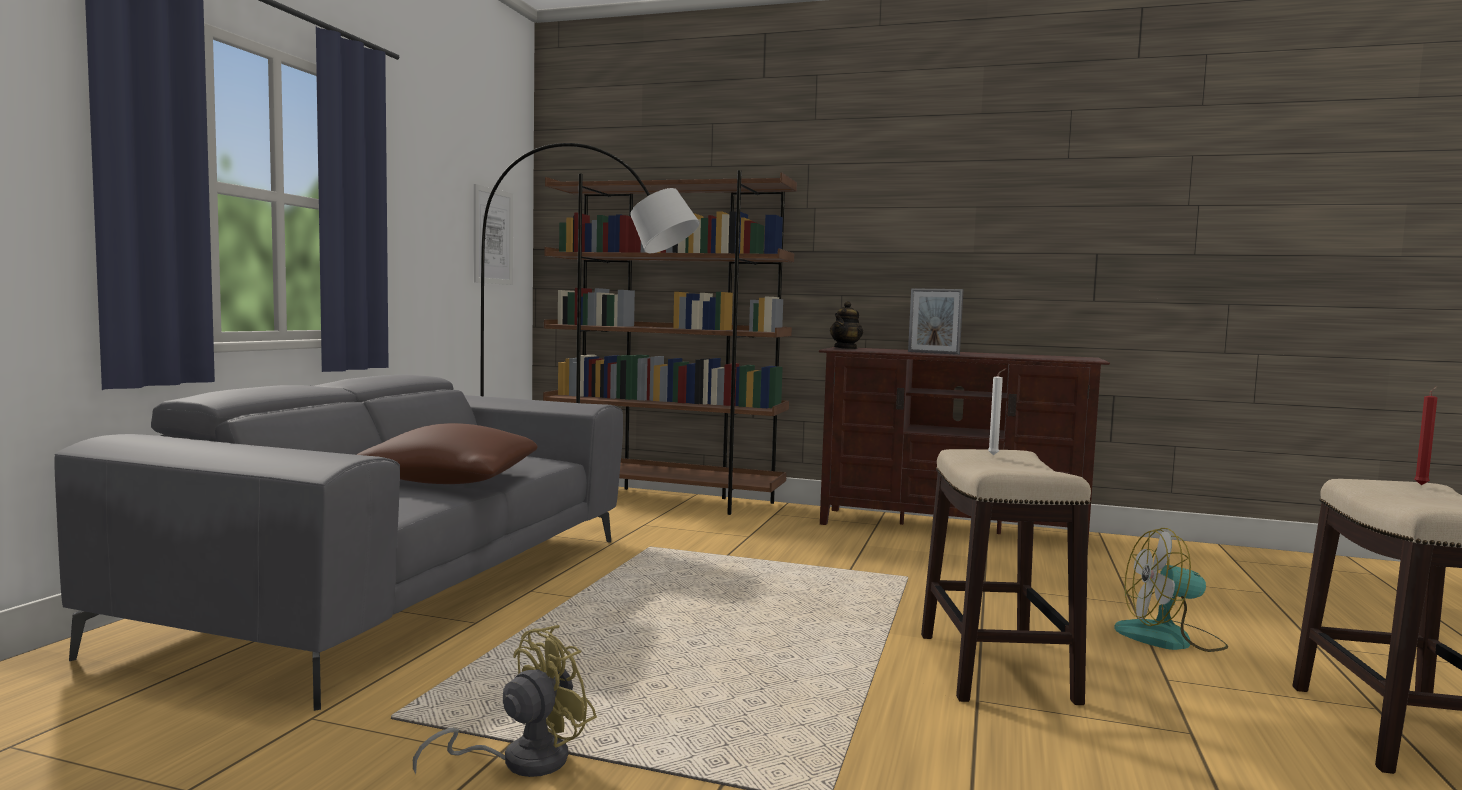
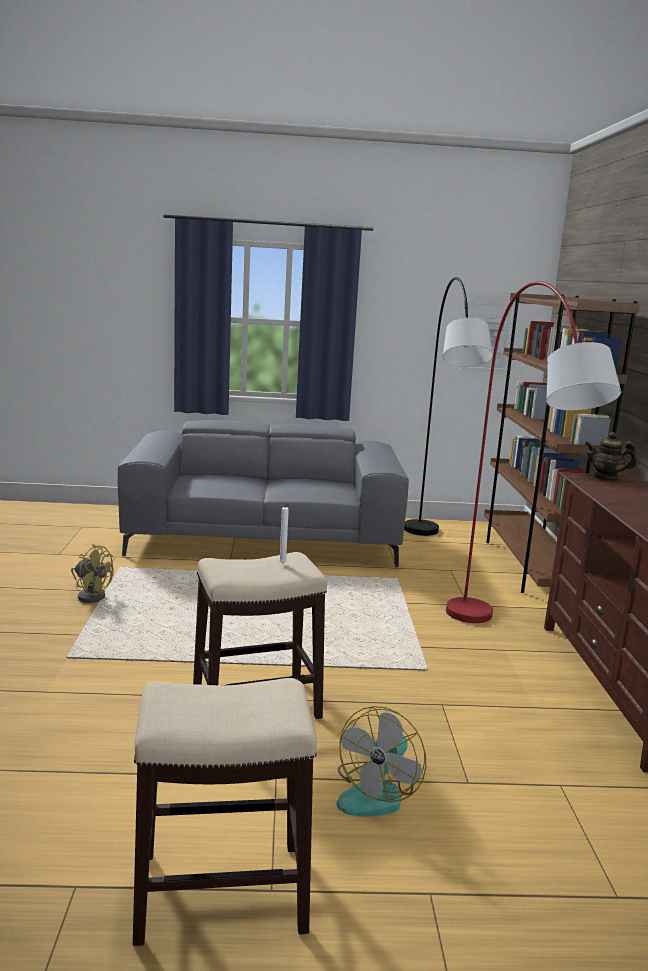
camera: 70 degrees right, 10 degrees up
(450, 480) = (263, 488): brown pillow -> none
(877, 548) = (501, 655): none -> red floor lamp
(933, 353) = (615, 502): picture frame -> none
(1170, 638) = (377, 793): fan -> fan turned 135 degrees counterclockwise
(1422, 485) = (280, 713): red candle -> none

